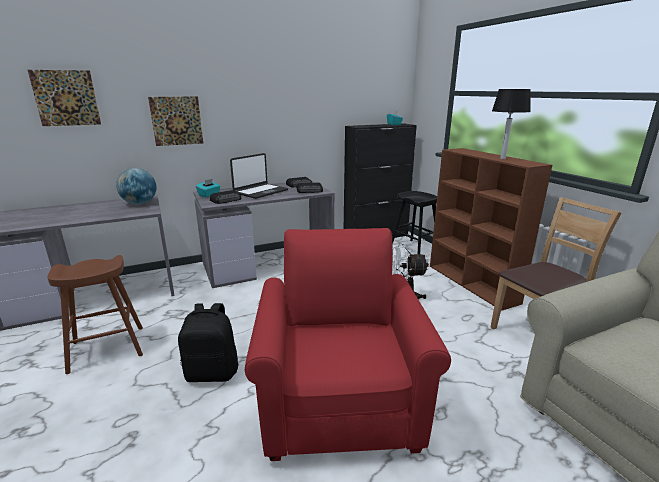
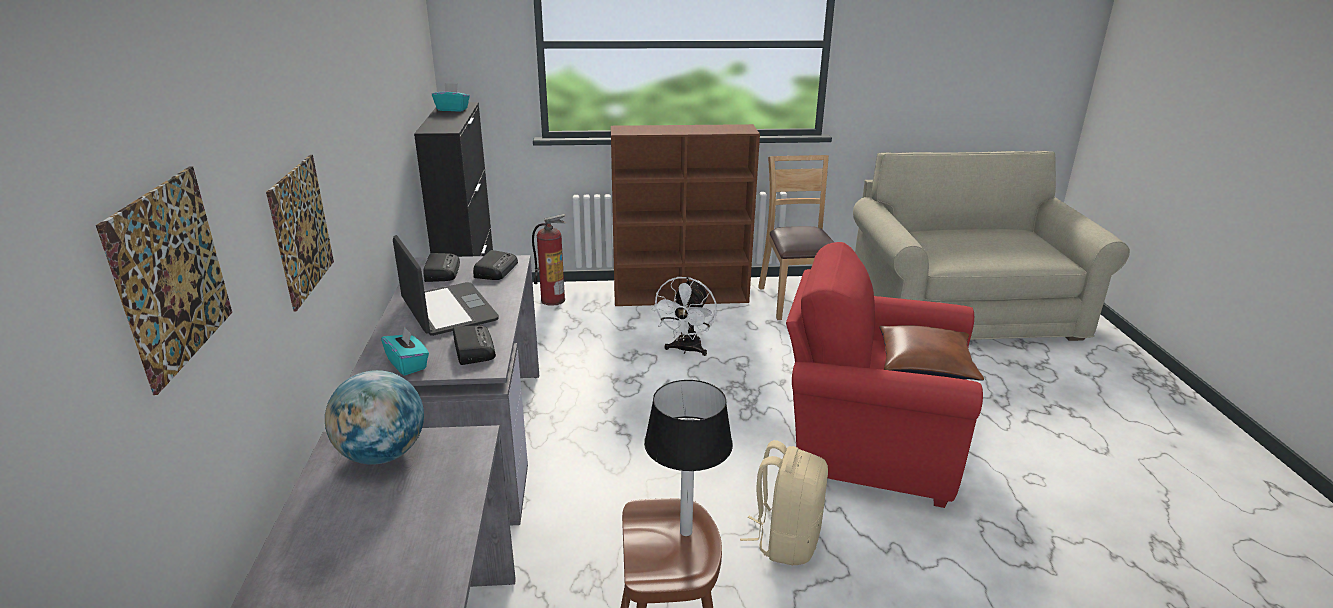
camera: 70 degrees left, 5 degrees up
(213, 372) = (786, 540): black backpack -> beige backpack
(360, 357) = (926, 363): none -> brown pillow
(414, 249) = (553, 299): black stool -> fire extinguisher
(502, 158) = (703, 129): table lamp -> table lamp (685, 531)

